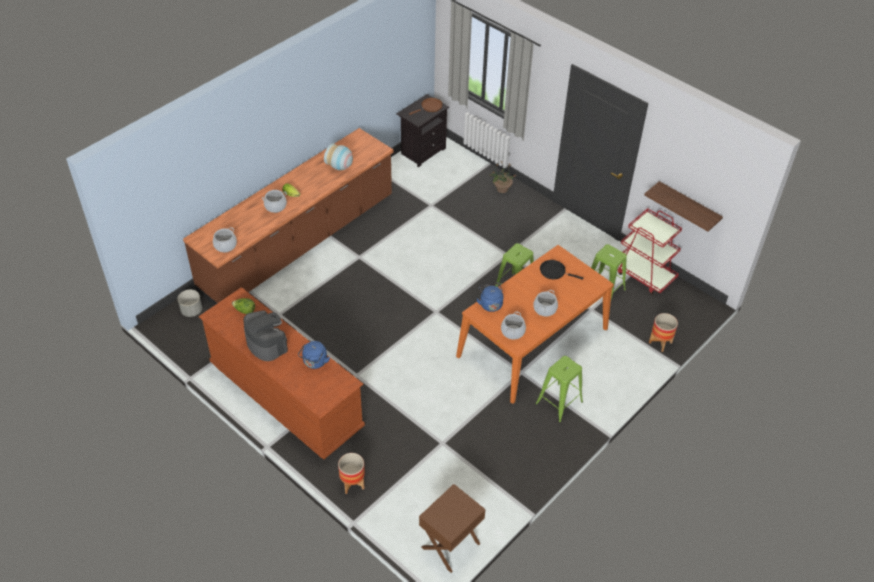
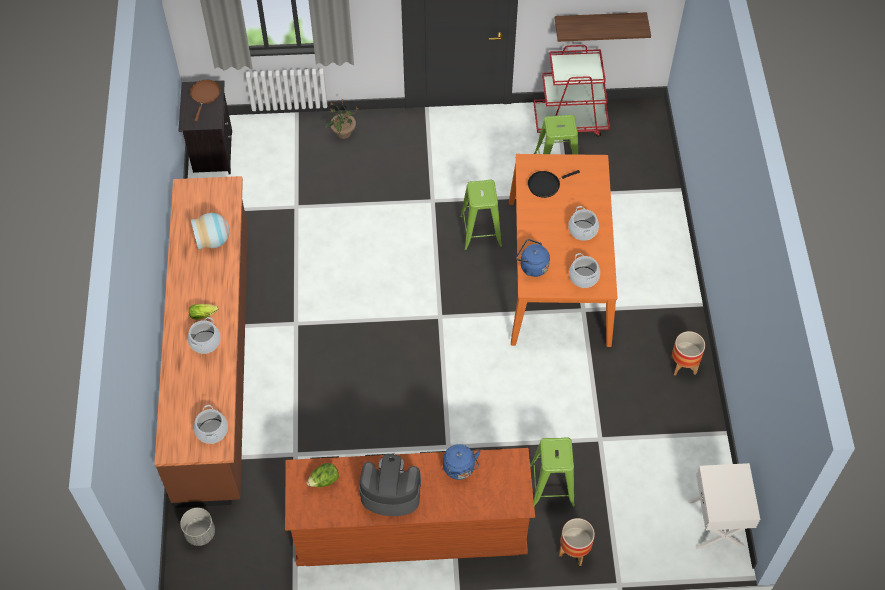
camera: 45 degrees left, 10 degrees up
(451, 545) = (717, 523): brown nightstand -> white nightstand
(559, 402) = (646, 310): green stool -> green stool (551, 484)
(660, 342) = (658, 179): planter -> planter (683, 365)

